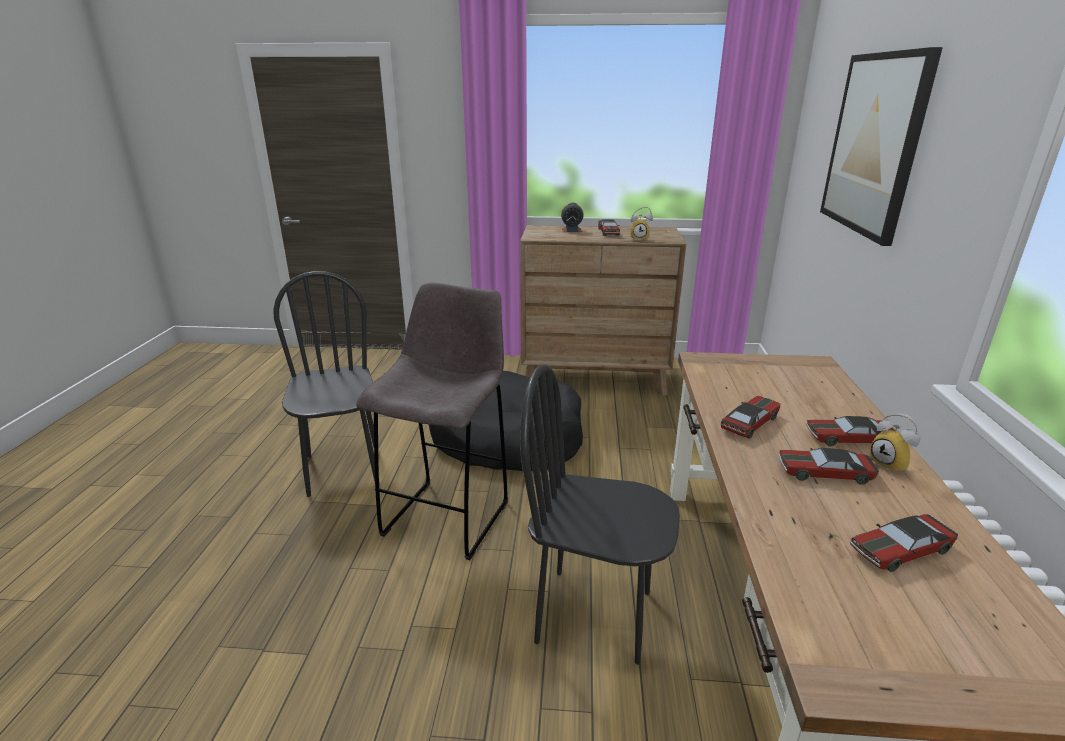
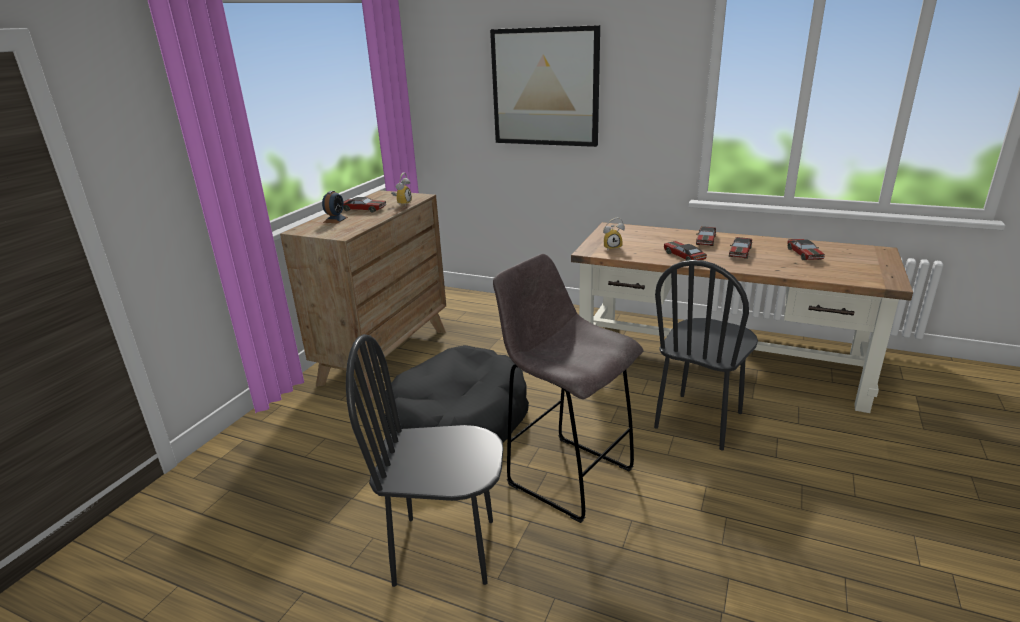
camera: 70 degrees left, 0 degrees up
(891, 465) = (732, 239): alarm clock -> alarm clock (612, 247)

